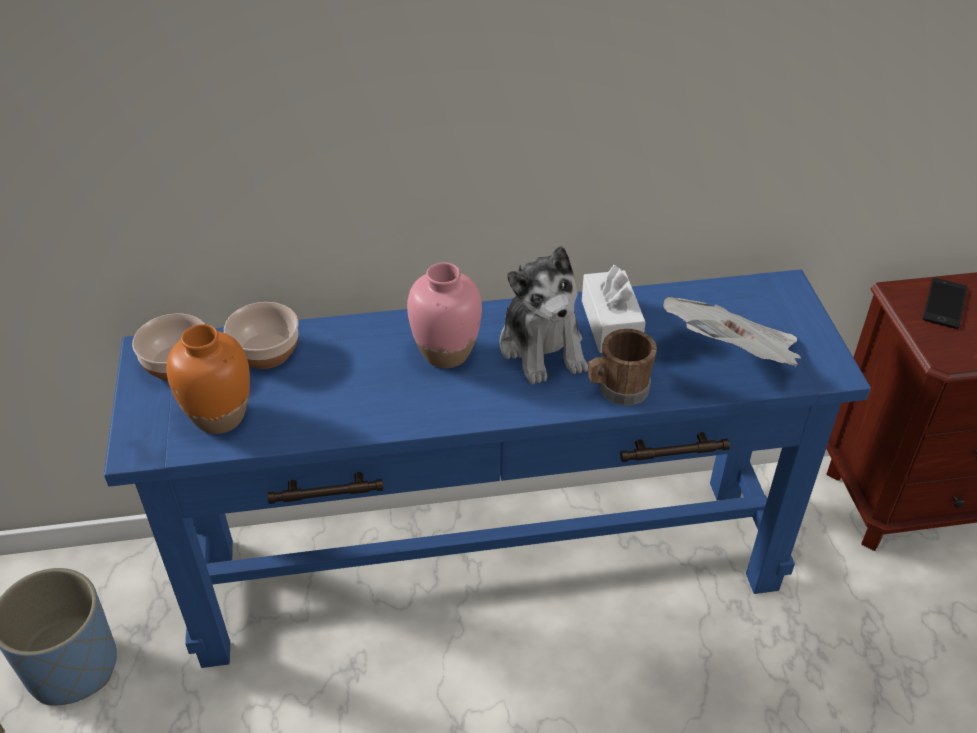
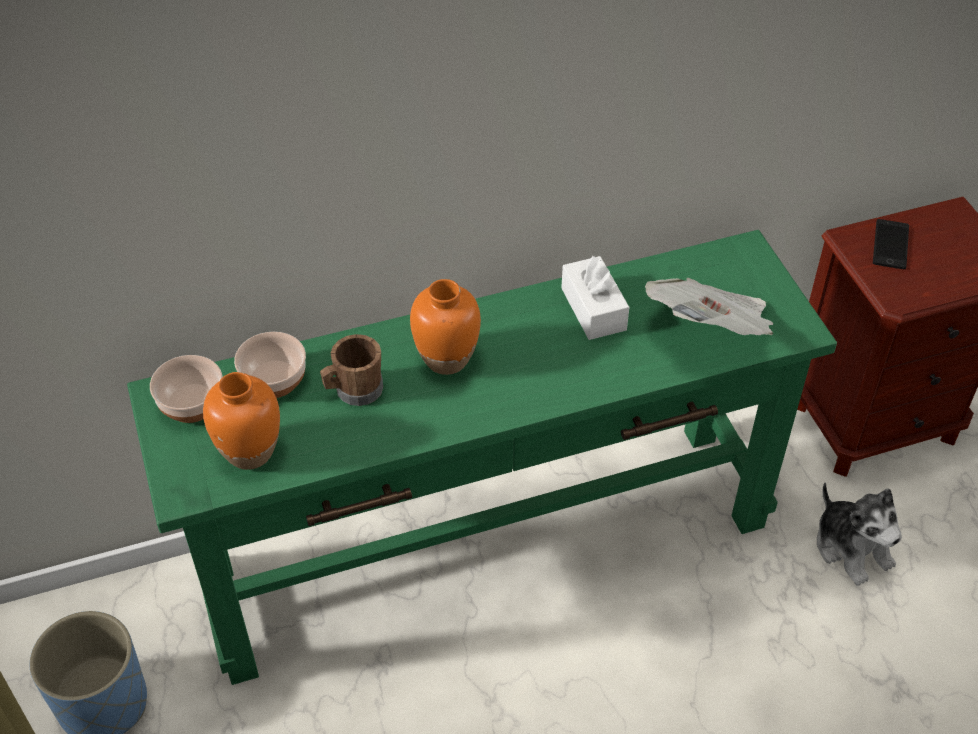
camera: 10 degrees left, 5 degrees up
(446, 353) = (446, 359): pink vase -> orange vase
(487, 567) = (487, 546): blue console table -> green console table
(542, 347) = (535, 341): plush toy -> plush toy (852, 548)
(618, 390) = (613, 374): brown mug -> brown mug (354, 390)

